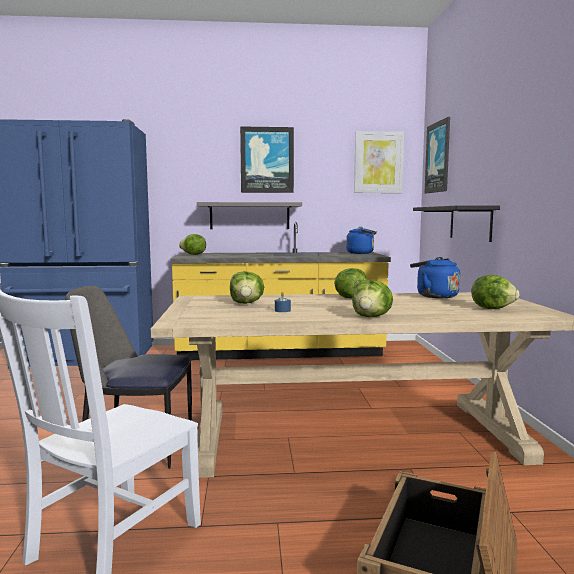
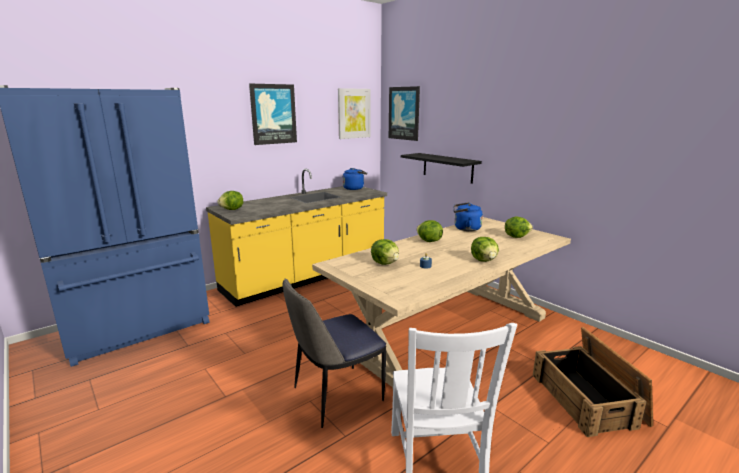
camera: 35 degrees left, 10 degrees up
(249, 216) = (262, 165): grey shelf -> none

